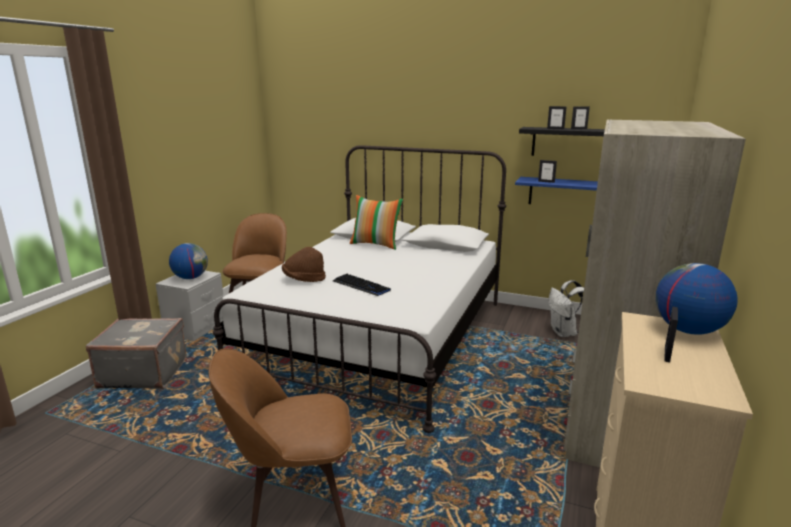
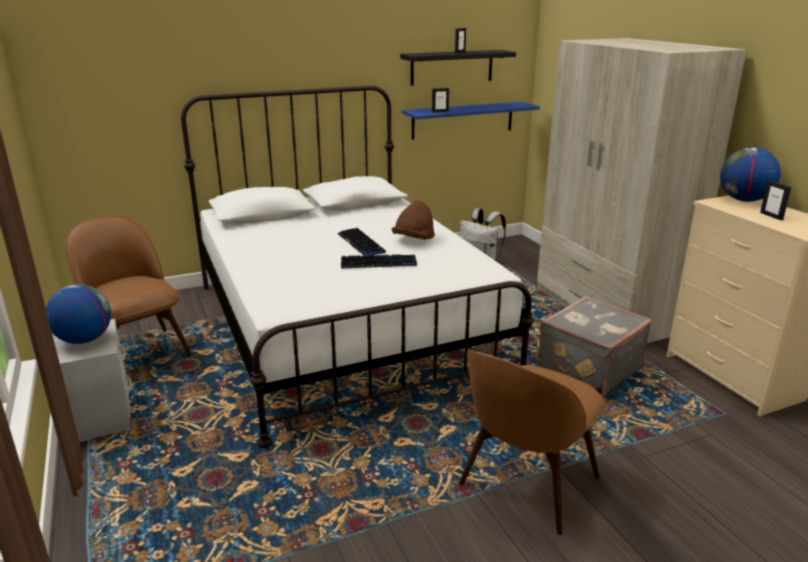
camera: 45 degrees left, 5 degrees up
(144, 373) = (136, 495): grey suitcase -> grey suitcase (587, 370)
(304, 279) = (306, 278): brown hat -> brown hat (414, 240)
(376, 244) = (287, 221): pillow -> none
(382, 271) = (361, 243): none -> keyboard
(555, 129) = (442, 53): picture frame -> none

